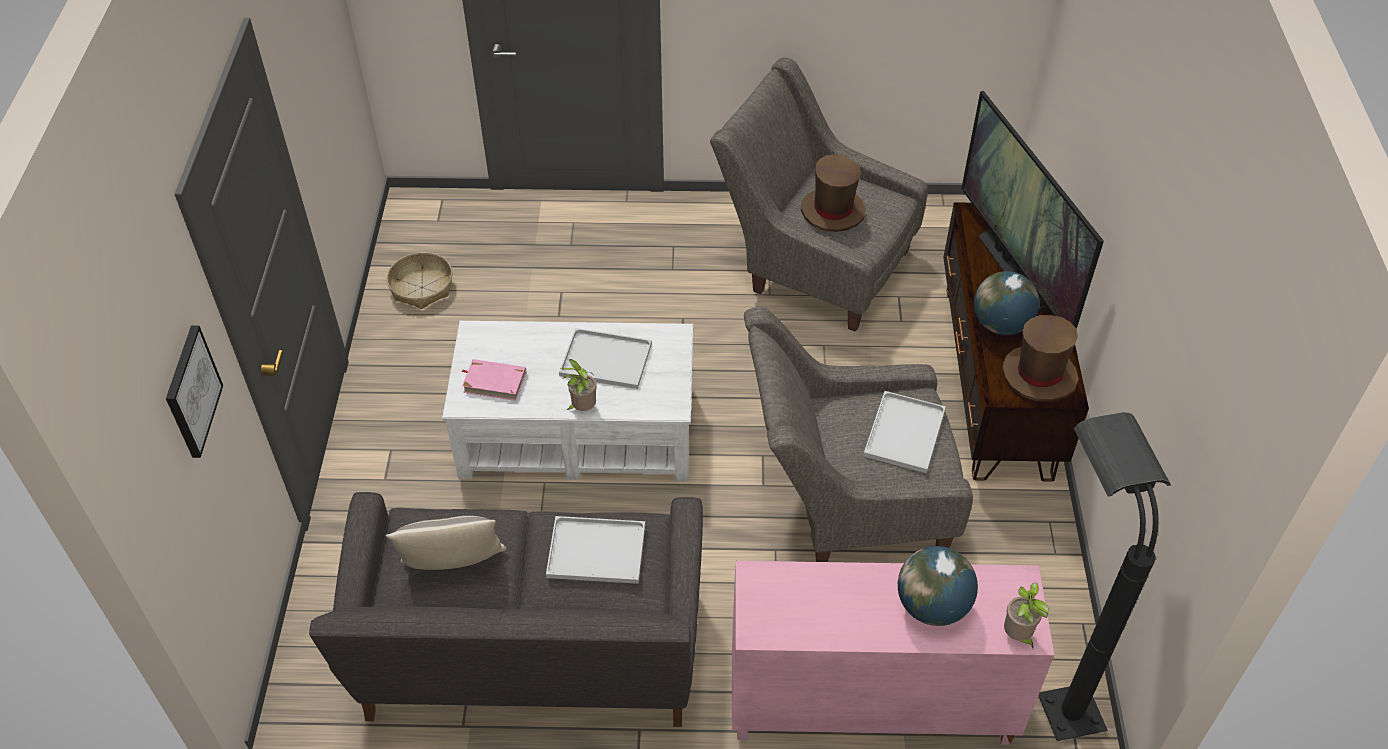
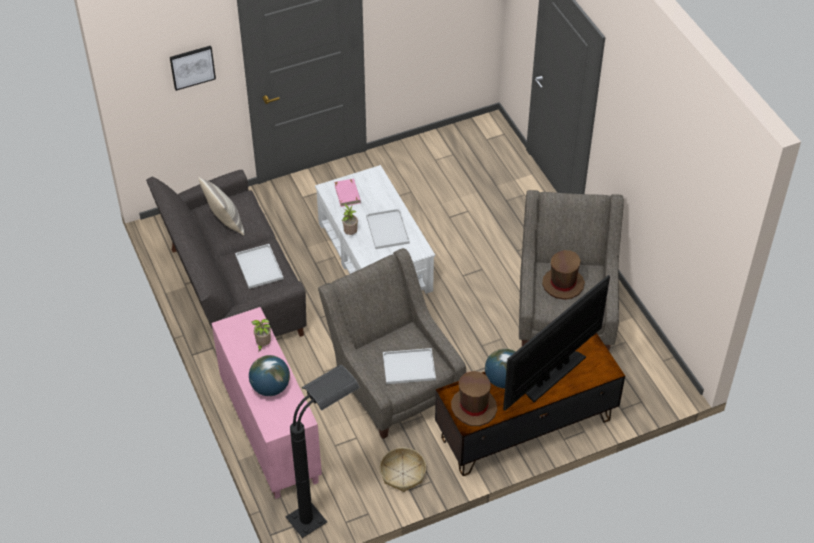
camera: 65 degrees right, 0 degrees up
(422, 287) = (434, 155): basket -> basket (403, 473)
(1018, 636) = (269, 425): potted plant -> potted plant (263, 345)

